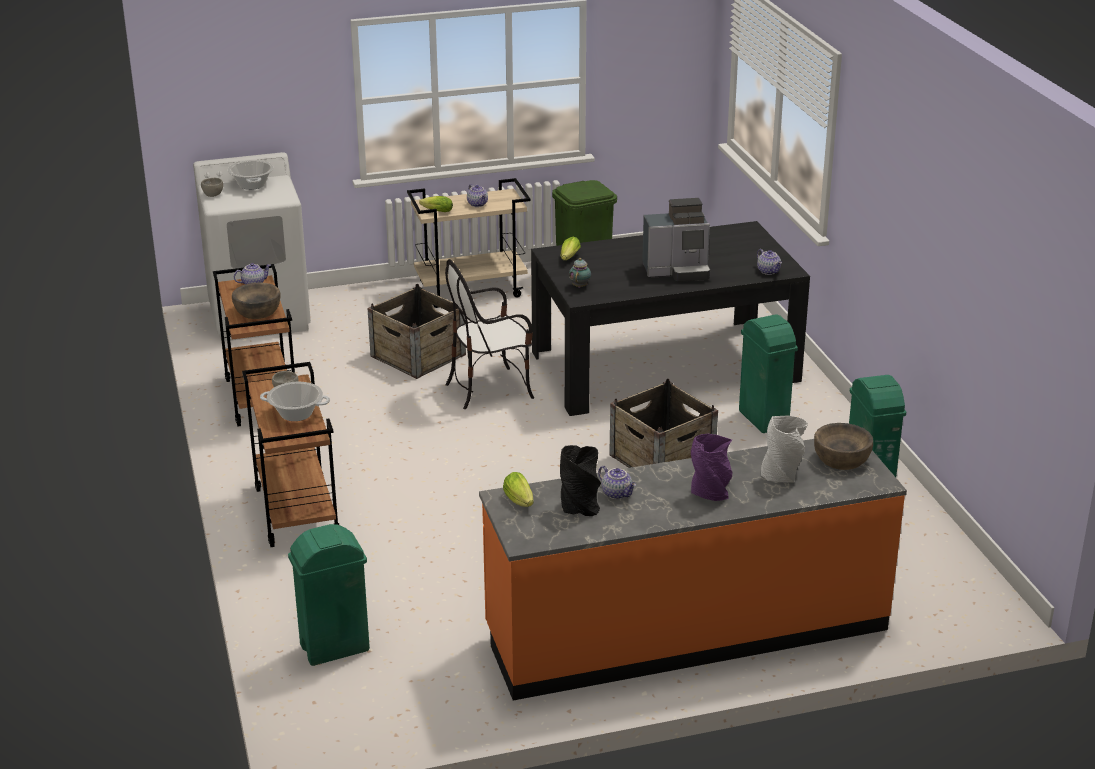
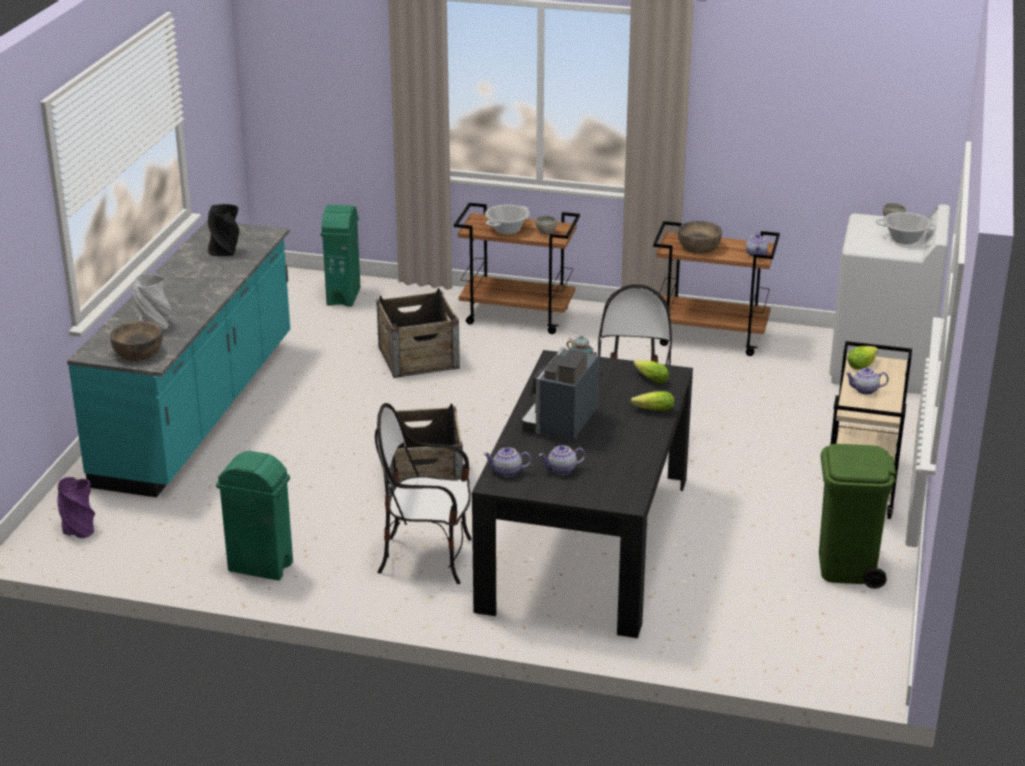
camera: 120 degrees right, 0 degrees up
(418, 355) = (731, 421): crate -> crate (419, 357)
(520, 501) = (258, 236): lettuce -> lettuce (651, 410)
(617, 493) = (220, 265): teapot -> teapot (561, 470)
(686, 631) = (198, 410): orange counter -> turquoise counter
(711, 493) = (173, 293): purple vase -> purple vase (78, 528)
(763, 419) = (427, 557): green trash can -> chair

